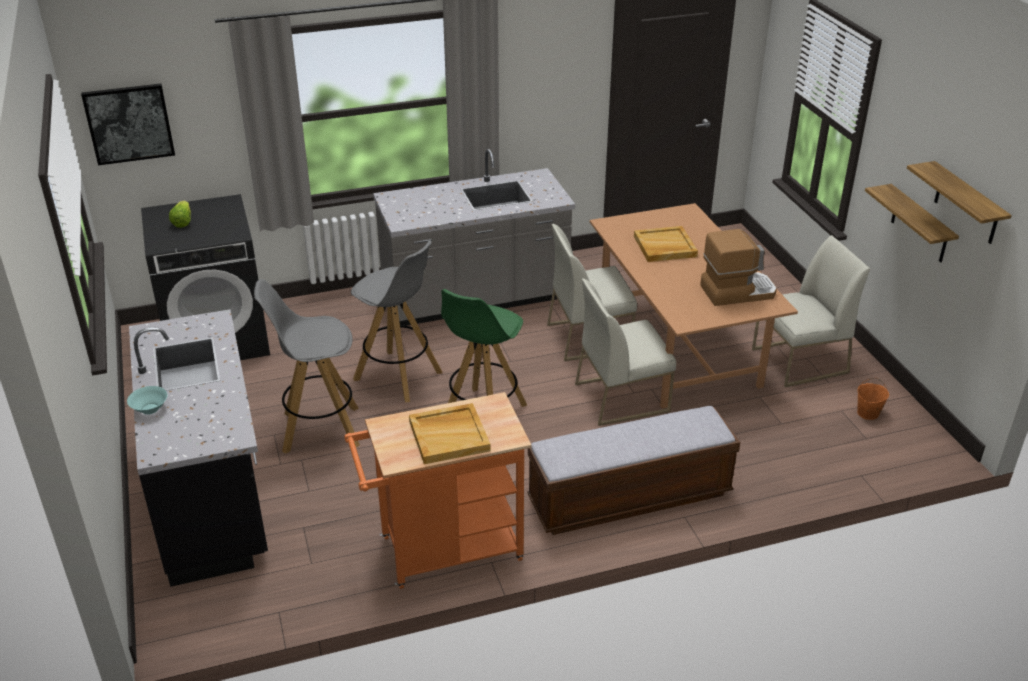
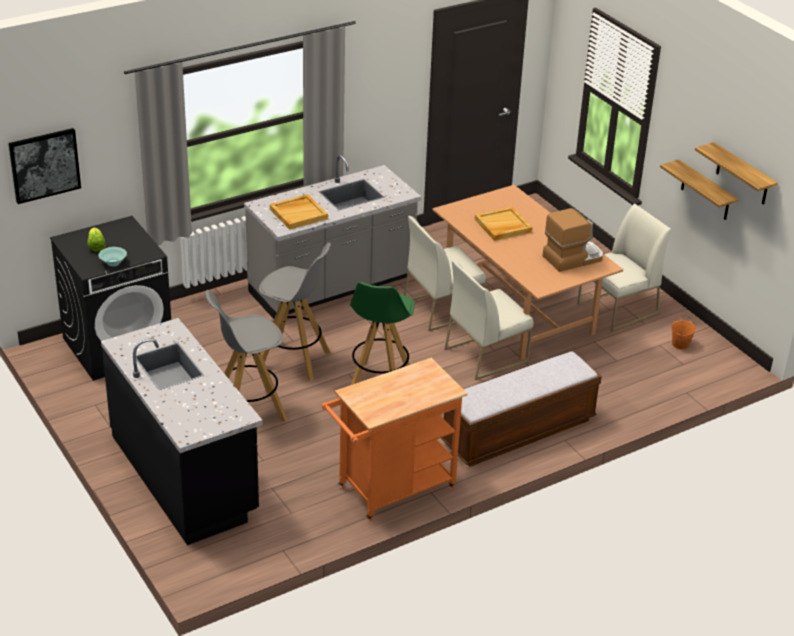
camera: 15 degrees left, 0 degrees up
(150, 409) = (161, 403): turquoise bowl -> turquoise bowl (113, 262)
(449, 435) = (404, 394): beige tray -> beige tray (299, 213)

